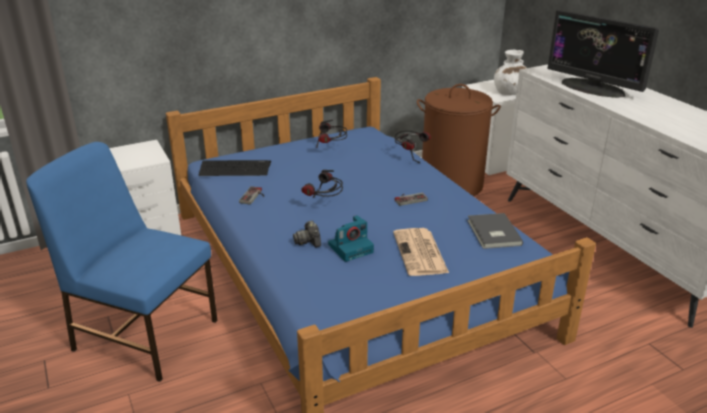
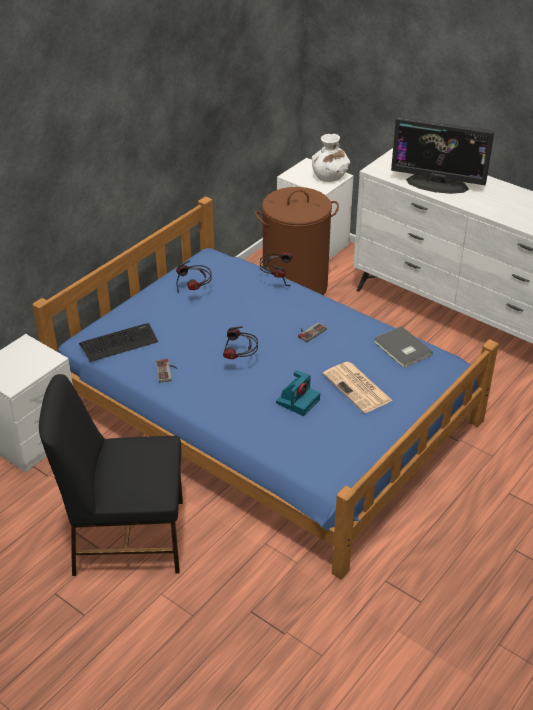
camera: 25 degrees left, 10 degrees up
(144, 333) = (126, 536): blue chair -> black chair
(308, 241) = (256, 405): camera -> none

